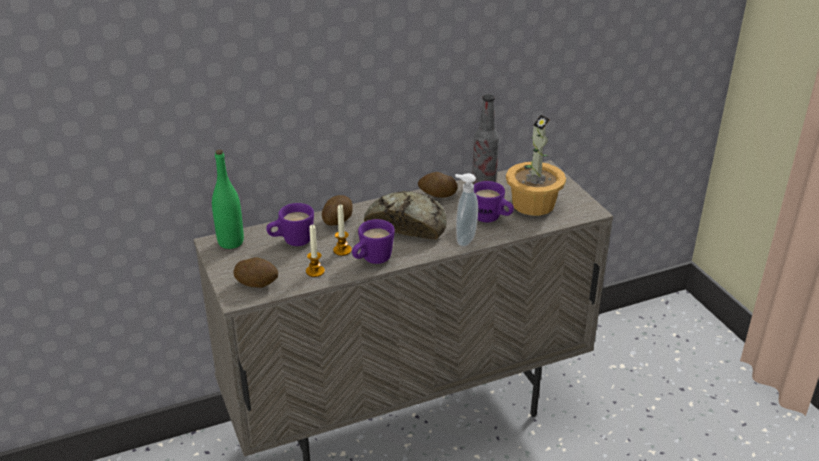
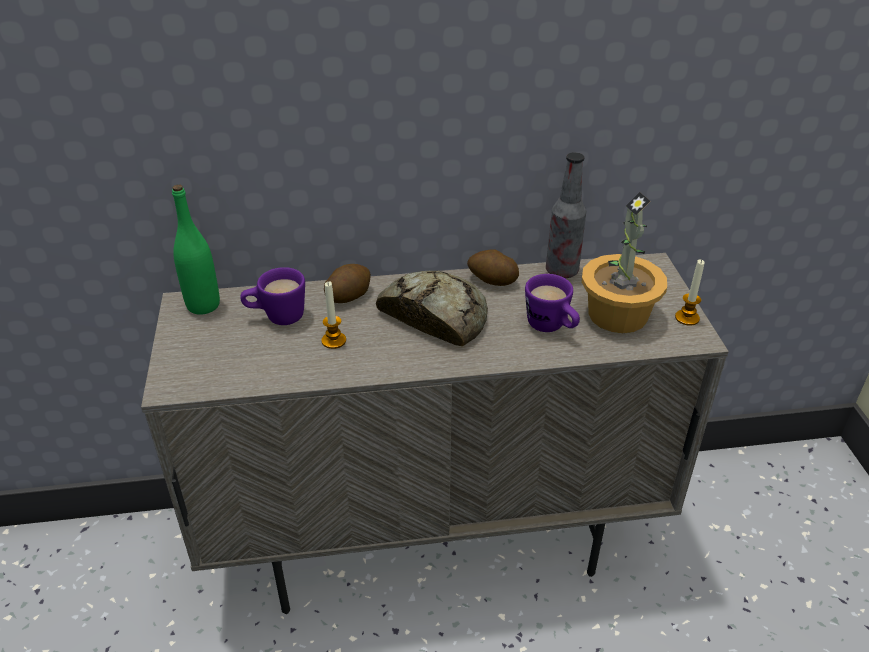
camera: 15 degrees right, 5 degrees up
(257, 283) = (204, 369): potato -> none
(315, 271) = (285, 366): candle -> candle (687, 318)
(372, 260) = (365, 362): purple mug -> none
(464, 239) = (501, 352): soap dispenser -> none

